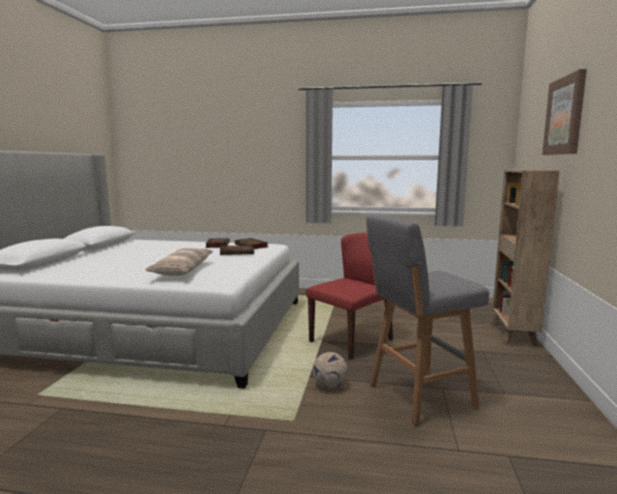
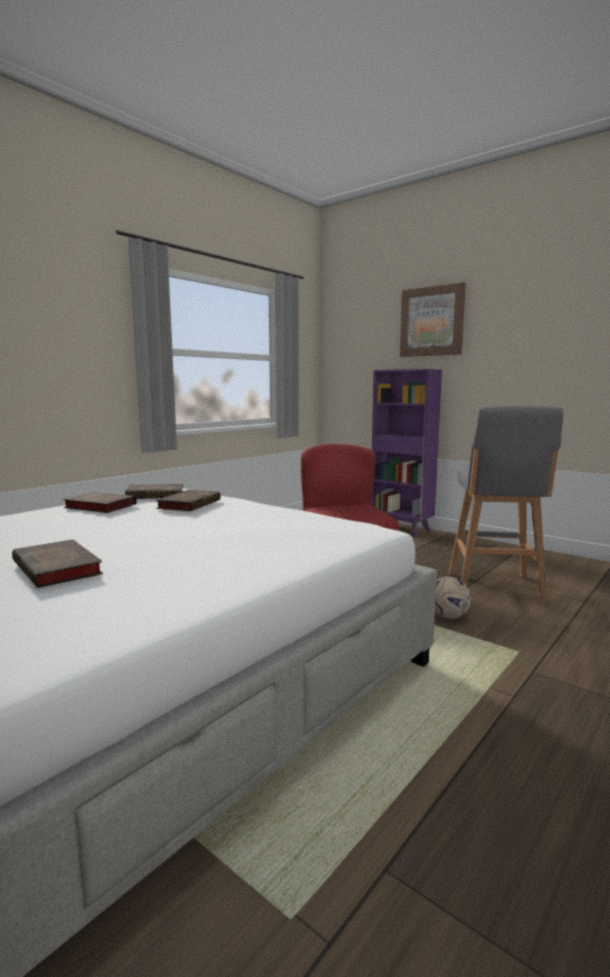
camera: 60 degrees left, 0 degrees up
(117, 259) = (59, 569): none -> book
(182, 270) = (263, 536): pillow -> none
(513, 335) = (401, 529): brown bookcase -> purple bookcase

